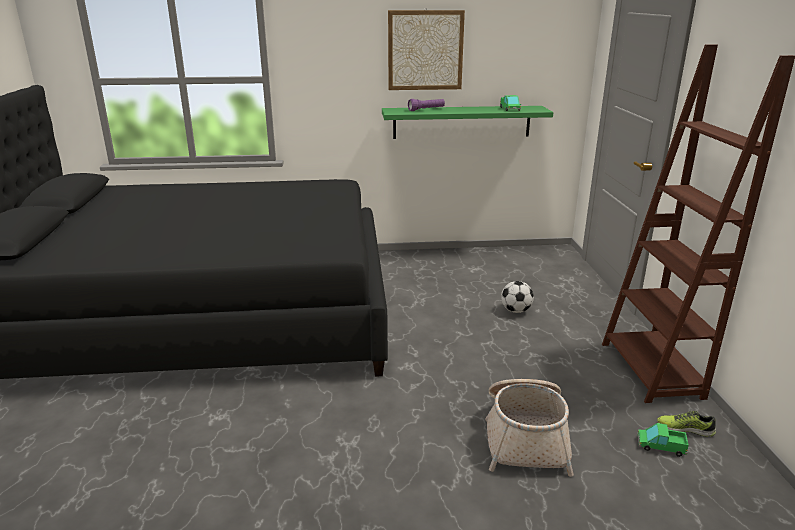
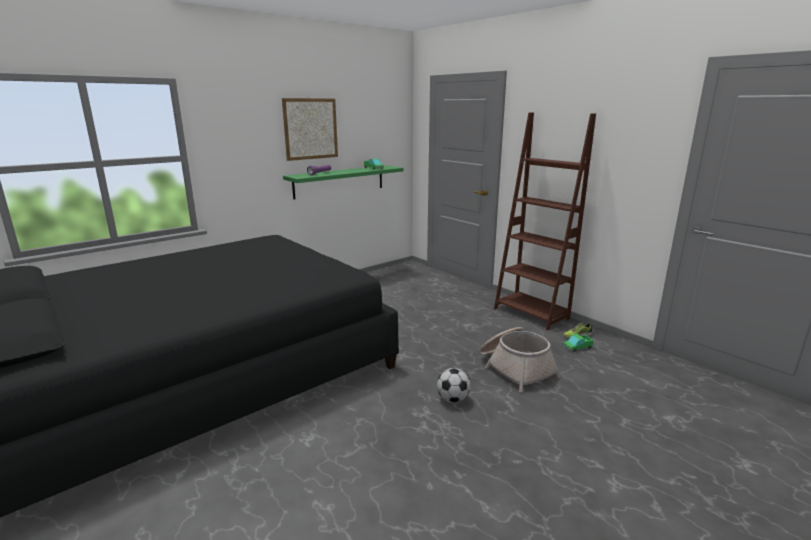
camera: 35 degrees left, 5 degrees down
(516, 311) = (427, 304): football -> football (453, 399)

